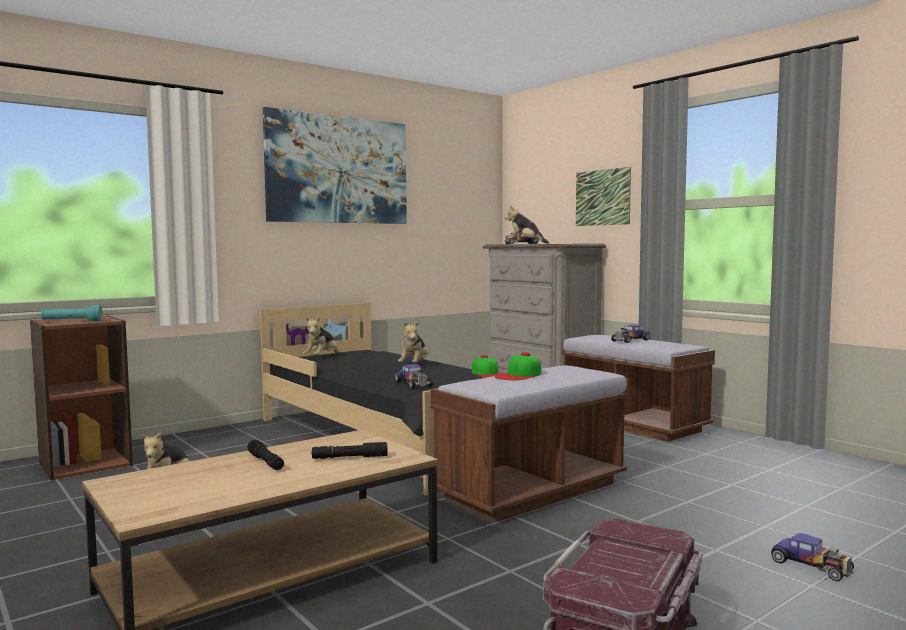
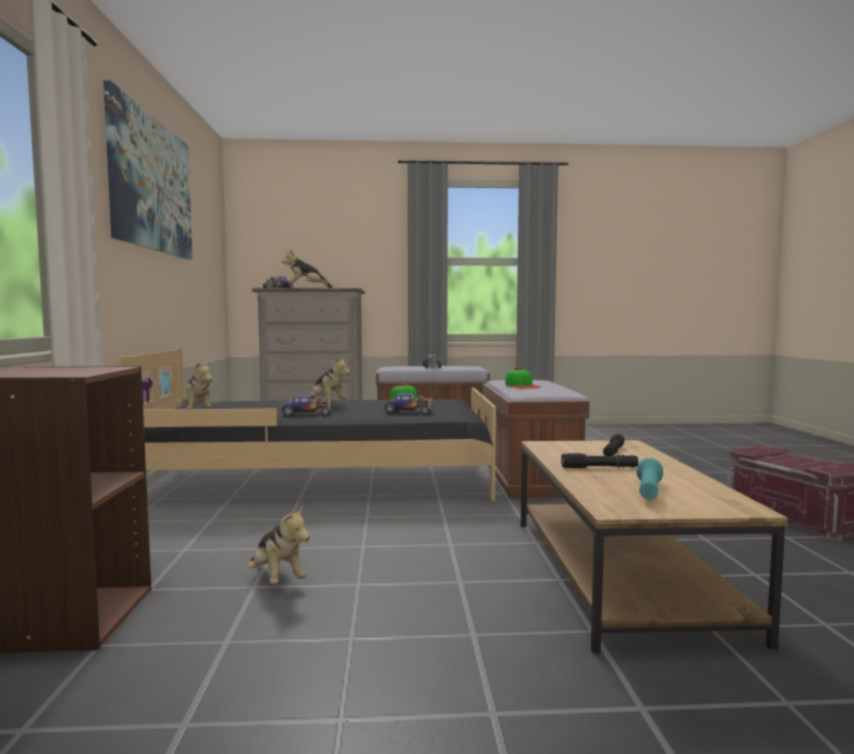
camera: 55 degrees left, 0 degrees up
(72, 321) = (70, 371): turquoise flashlight -> turquoise flashlight (648, 492)
(602, 197) = (358, 250): picture -> none
(811, 566) = (706, 466): toy car -> toy car (307, 413)

